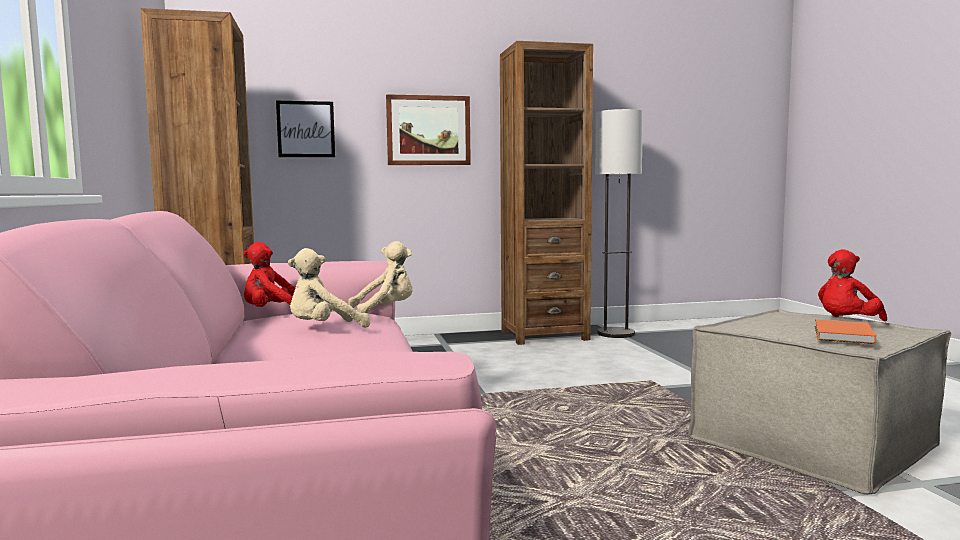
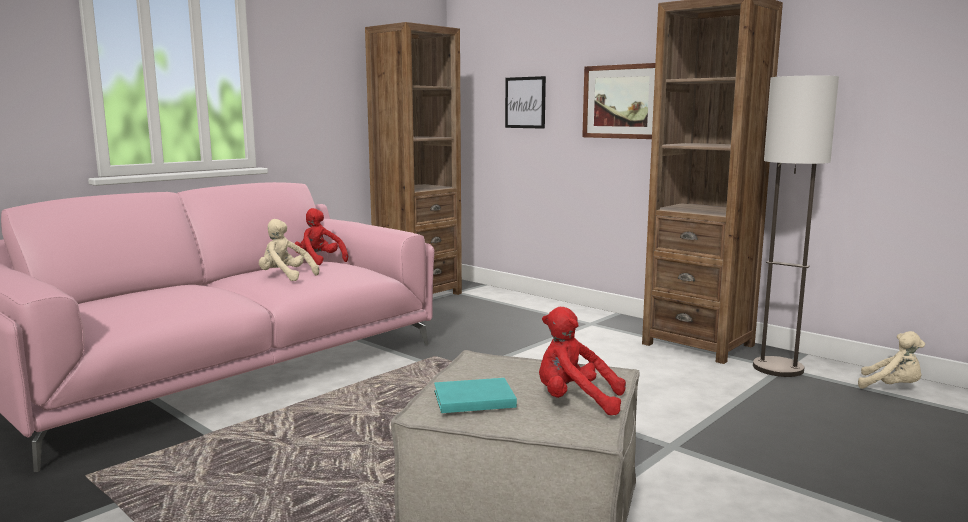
camera: 55 degrees right, 5 degrees up
(385, 311) = (375, 274): beige plush toy -> beige plush toy (891, 387)
(842, 335) = (471, 398): orange book -> turquoise book

